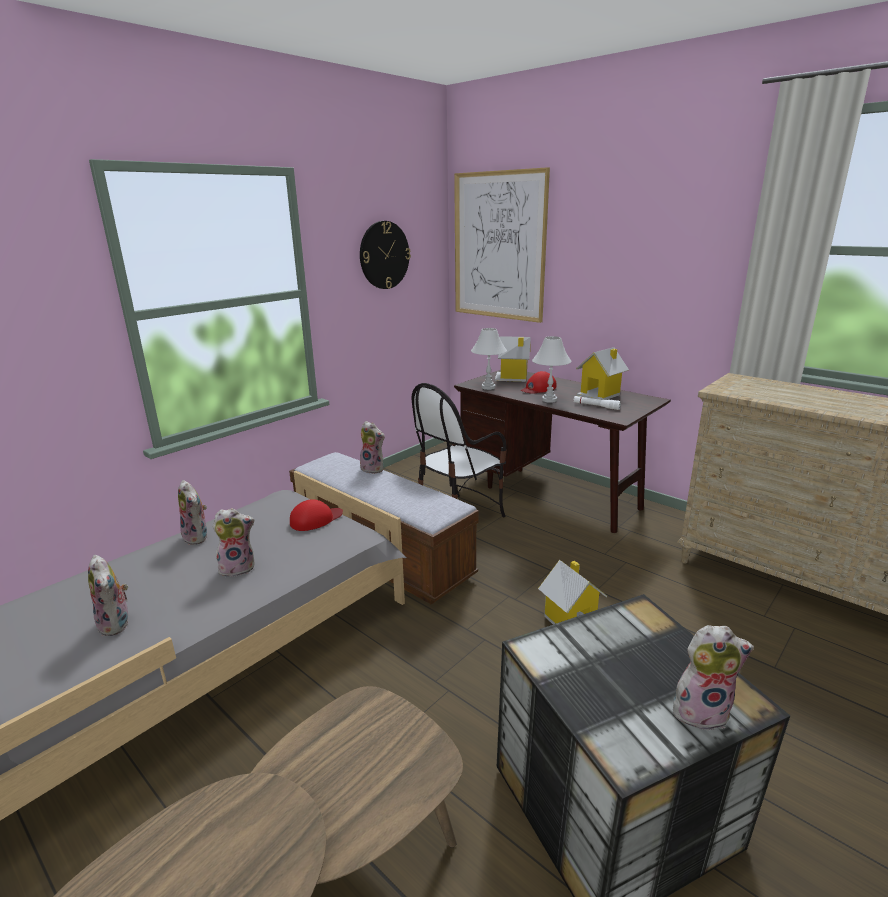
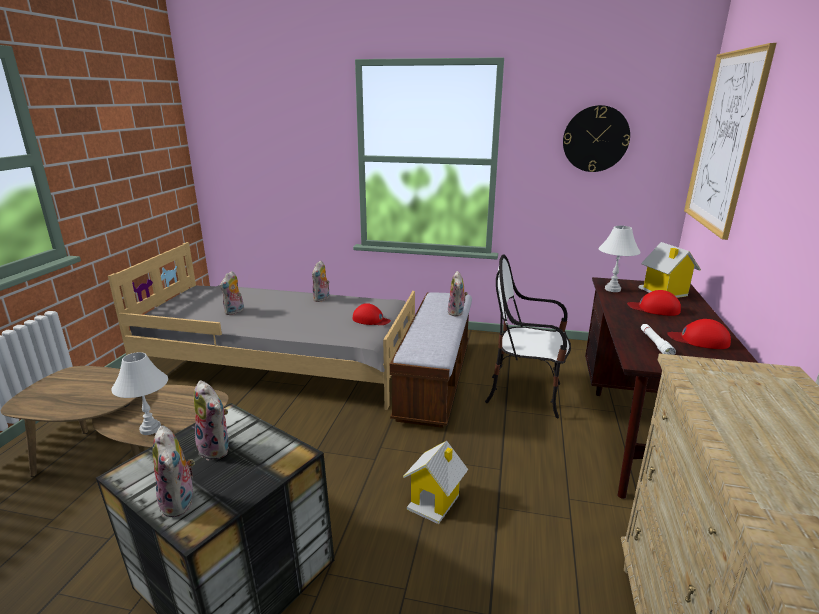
camera: 60 degrees right, 0 degrees up
(238, 567) = (300, 319): plush toy -> plush toy (217, 448)
(549, 400) = (629, 319): white table lamp -> white table lamp (150, 429)
(600, 395) = (699, 340): toy house -> red cap

